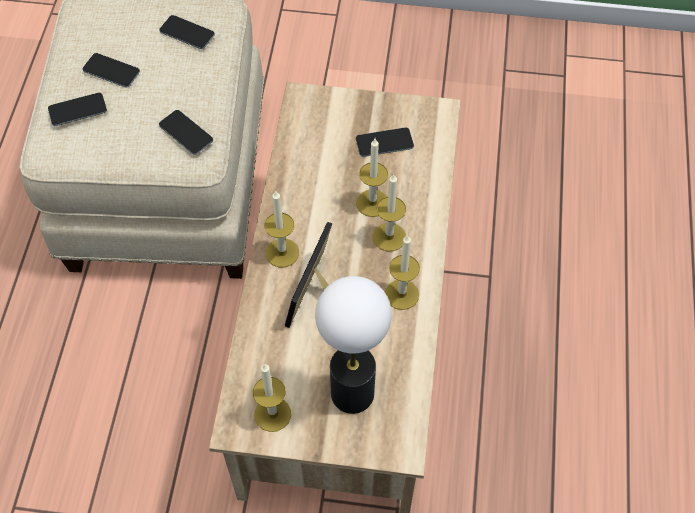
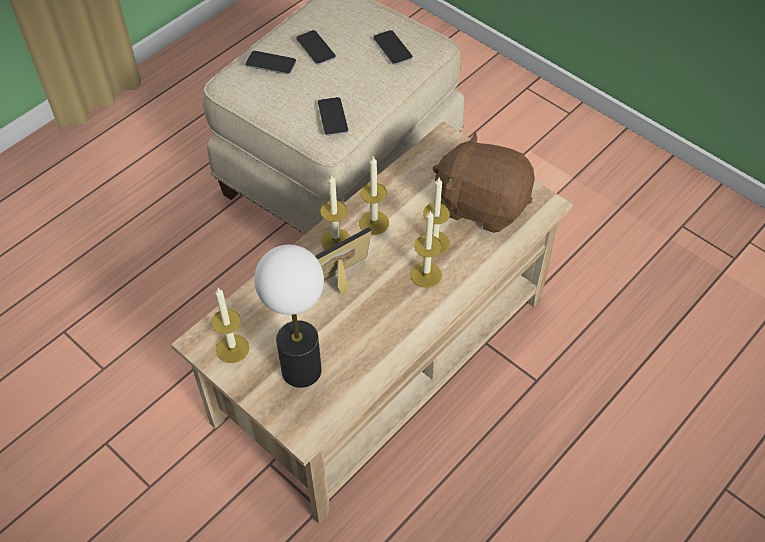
camera: 35 degrees right, 5 degrees down
(384, 142) = (482, 204): phone -> brown plush toy
(401, 294) = (399, 322): candle -> candle (374, 222)

